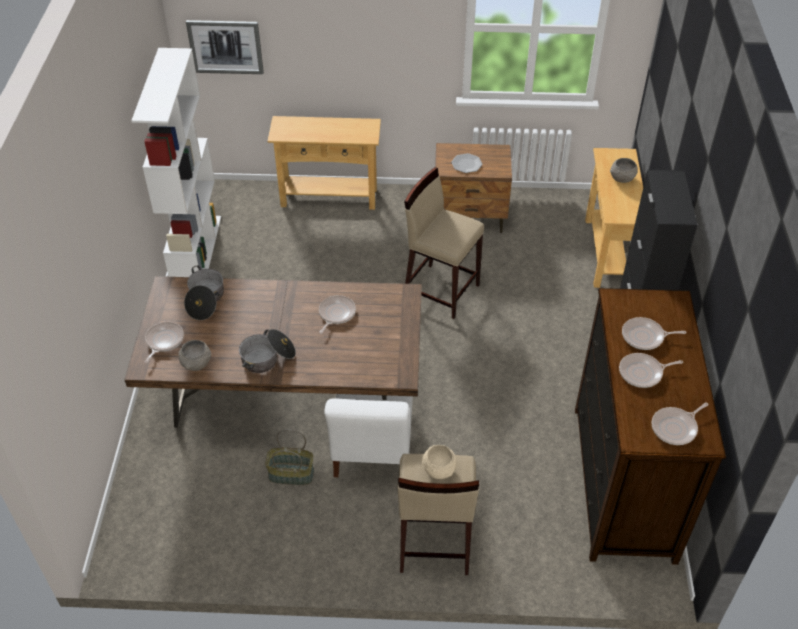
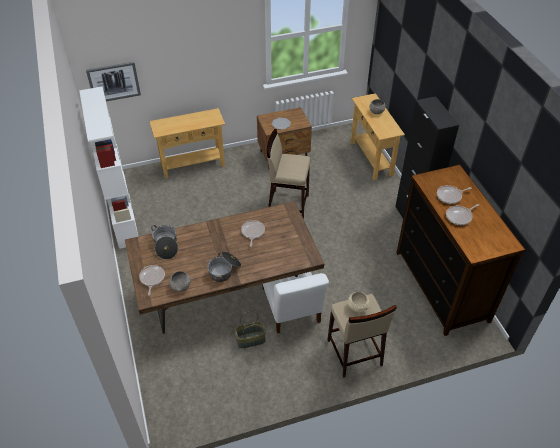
camera: 20 degrees left, 0 degrees up
(675, 428) = (492, 242): frying pan -> none

